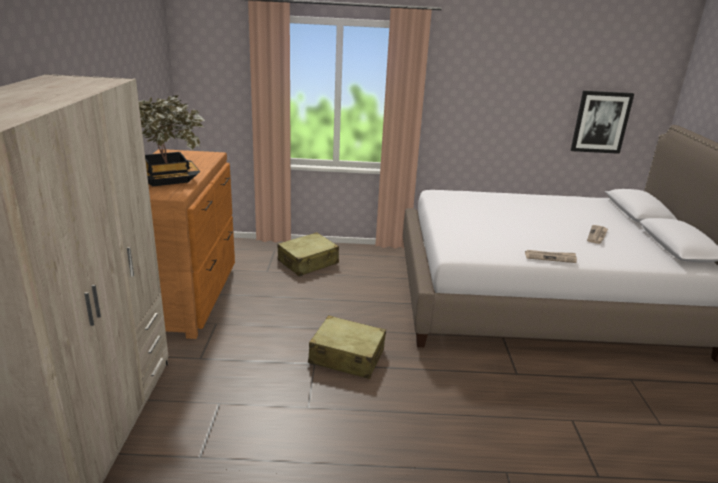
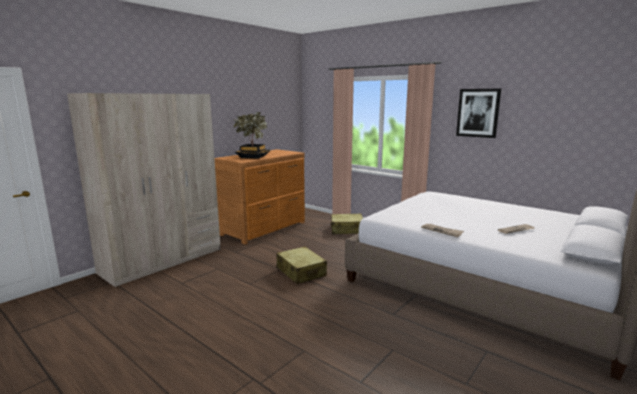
camera: 40 degrees right, 10 degrees down
(601, 122) = (589, 147): picture -> picture (478, 113)

